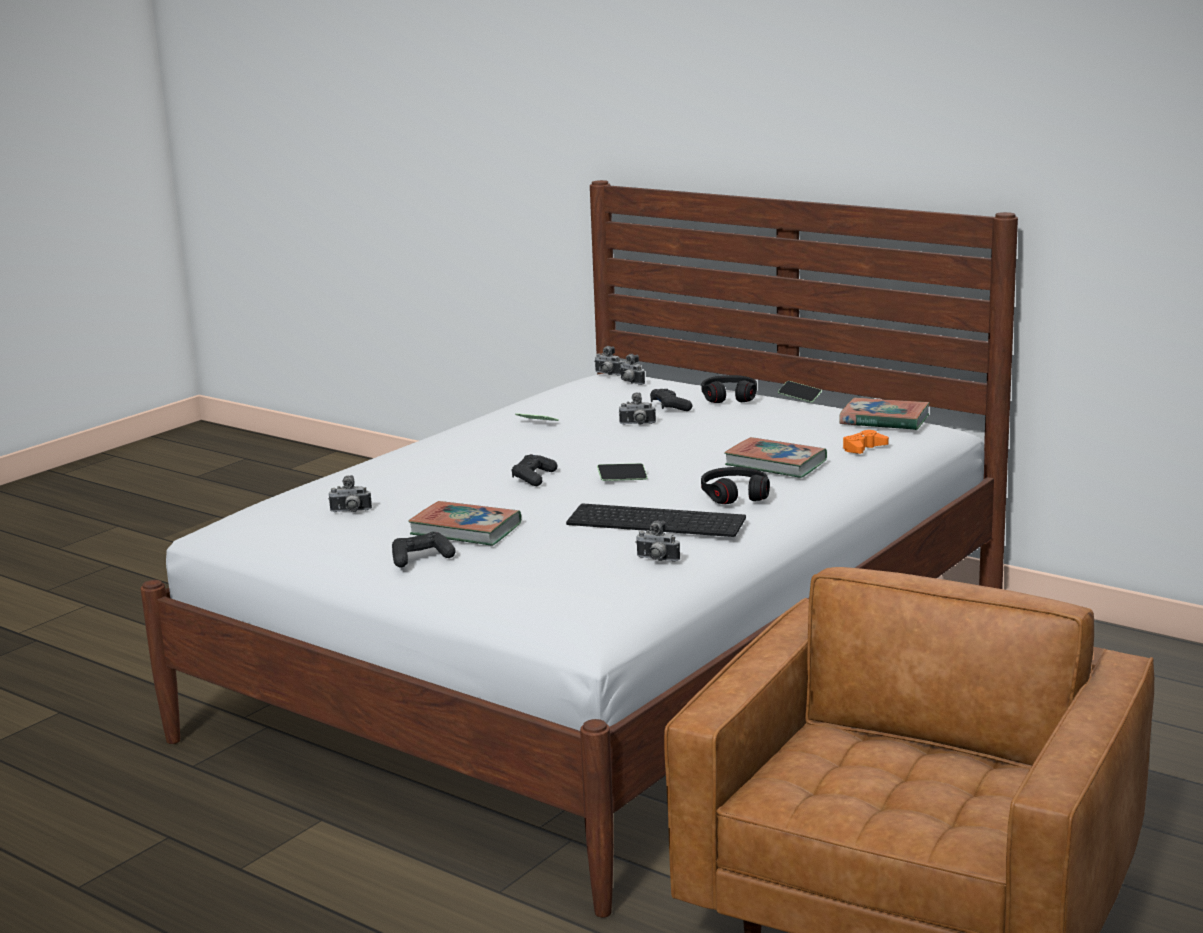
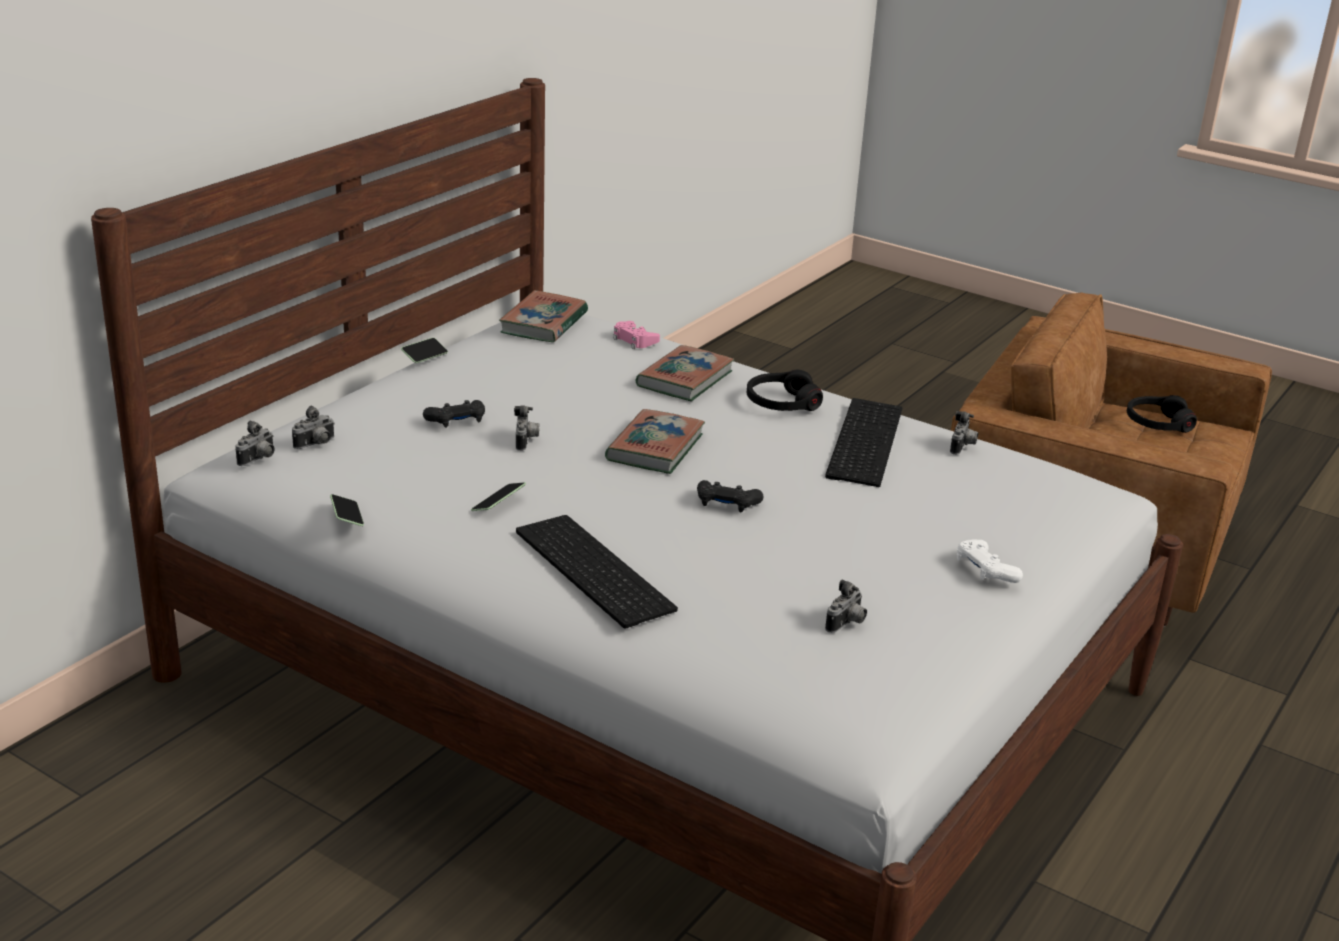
camera: 95 degrees left, 10 degrees up
(350, 512) = (847, 624): camera -> camera turned 45 degrees clockwise
(421, 558) = (985, 570): black game controller -> white game controller
(440, 446) = (589, 570): none -> keyboard
(466, 530) = (902, 544): book -> book (655, 448)
(622, 479) = (731, 455): phone -> phone (347, 517)
(729, 397) = (422, 388): black headphones -> black headphones (1157, 423)
(863, 448) = (634, 340): orange game controller -> pink game controller

